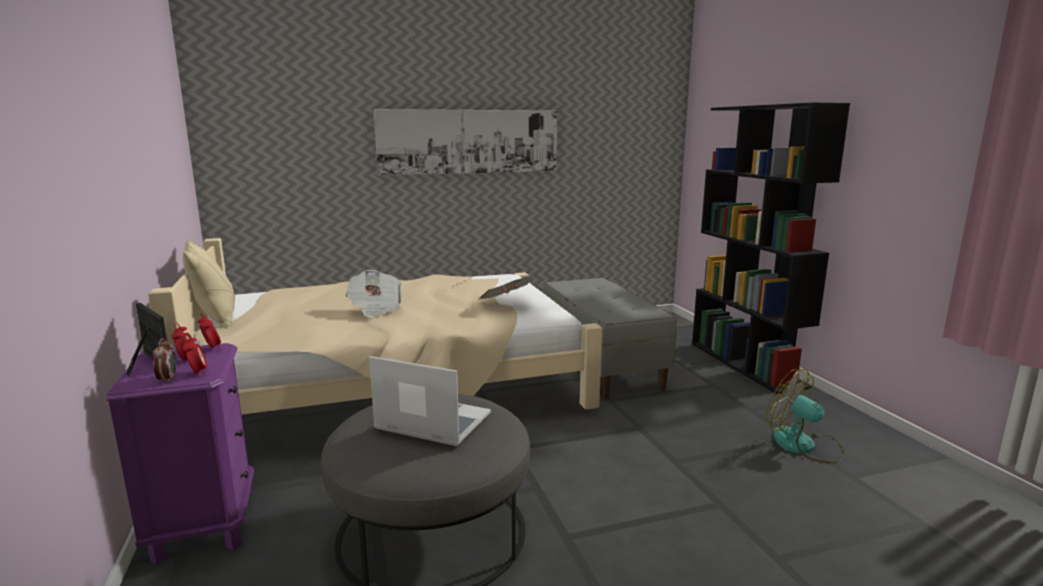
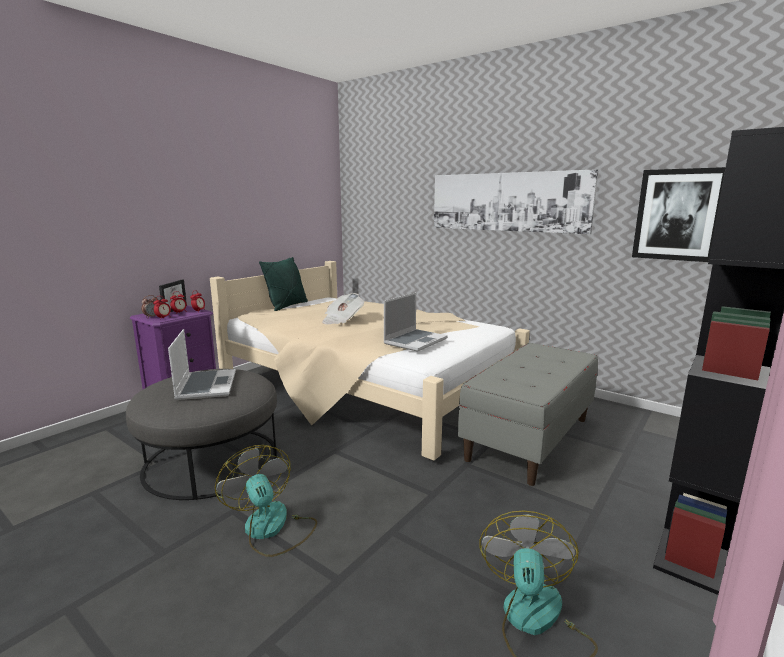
camera: 55 degrees right, 0 degrees up
(216, 320) = (287, 306): beige pillow -> green pillow
(505, 303) = (415, 341): newspaper -> laptop
(617, 151) = (678, 215): none -> picture
(621, 520) = (271, 529): none -> fan

